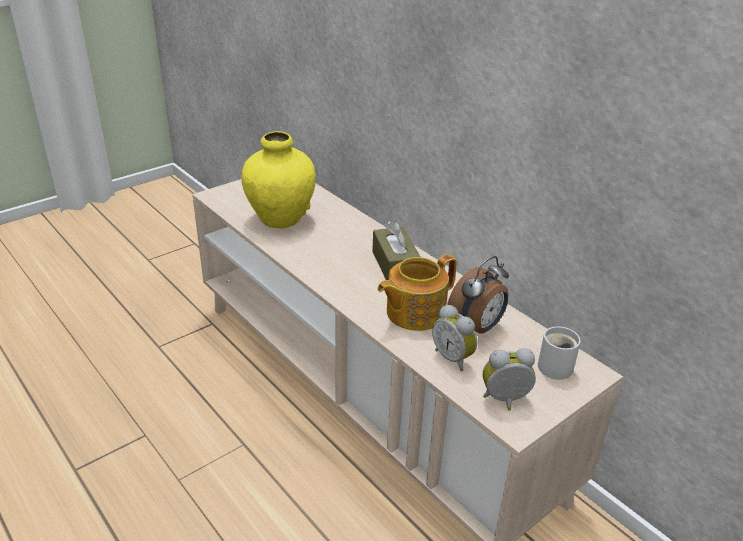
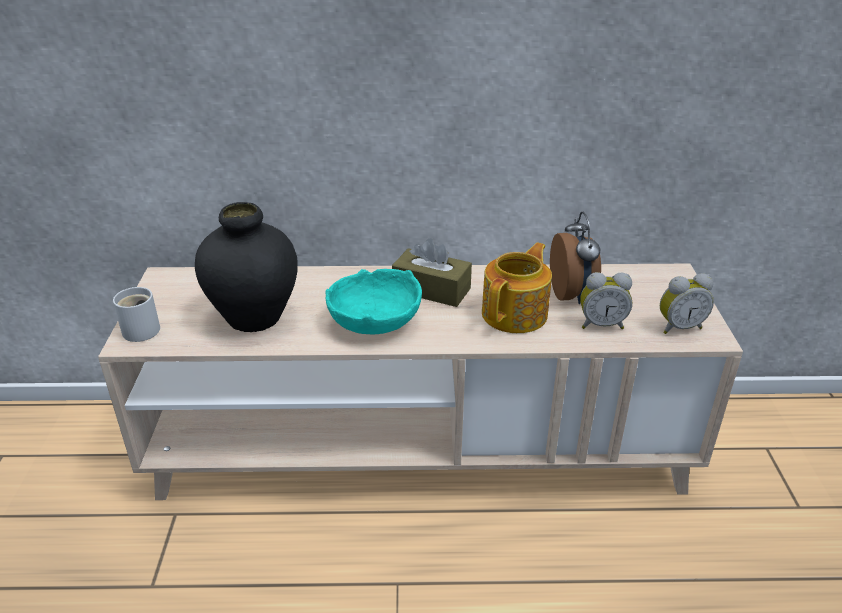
camera: 50 degrees left, 0 degrees up
(280, 219) = (254, 318): yellow vase -> black vase
(329, 260) = (374, 321): none -> turquoise bowl
(414, 312) = (516, 314): teapot -> teapot turned 150 degrees counterclockwise
(505, 401) = (678, 327): alarm clock -> alarm clock turned 135 degrees counterclockwise
(558, 366) = (656, 283): white mug -> white mug (143, 328)

